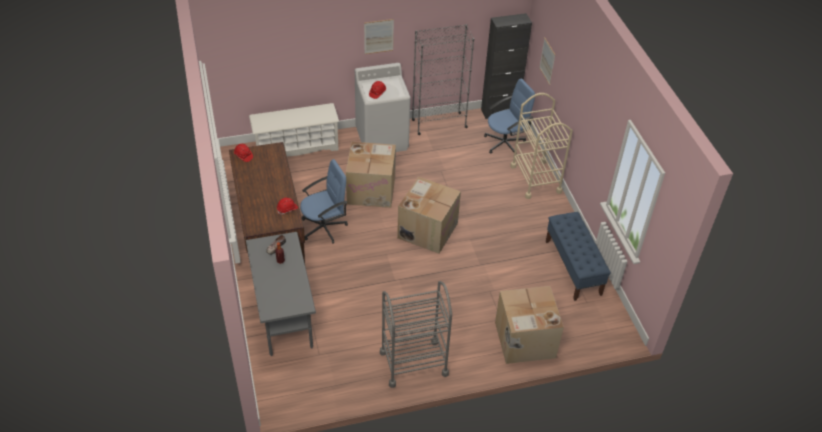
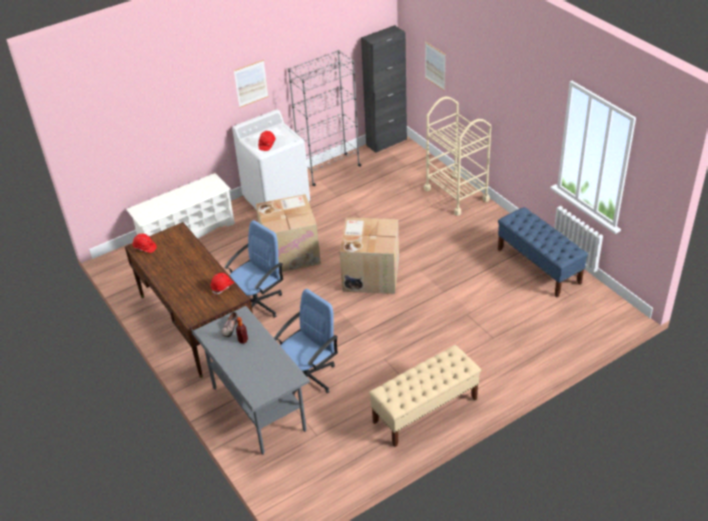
camera: 15 degrees left, 5 degrees down
(413, 363) = (425, 411): grey cart -> beige bench
(505, 143) = (407, 170): blue office chair -> blue office chair (308, 377)
(524, 340) = (528, 351): cardboard box -> none

